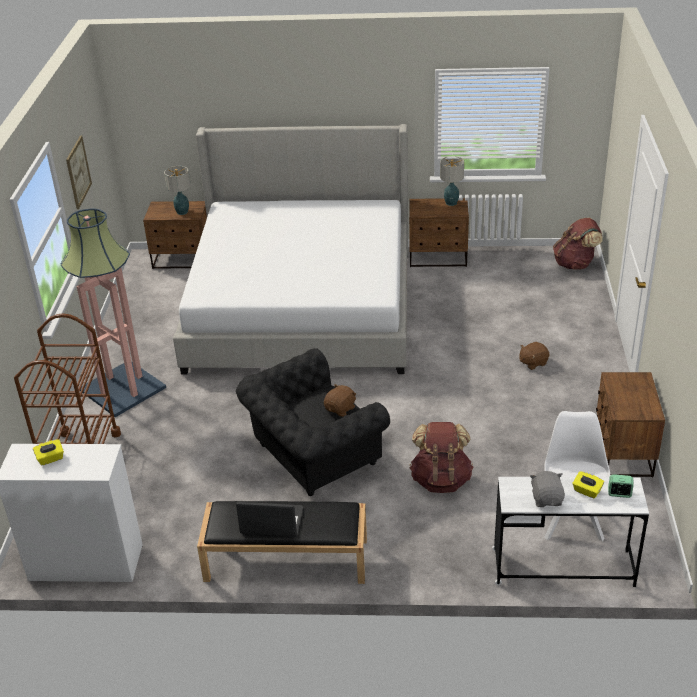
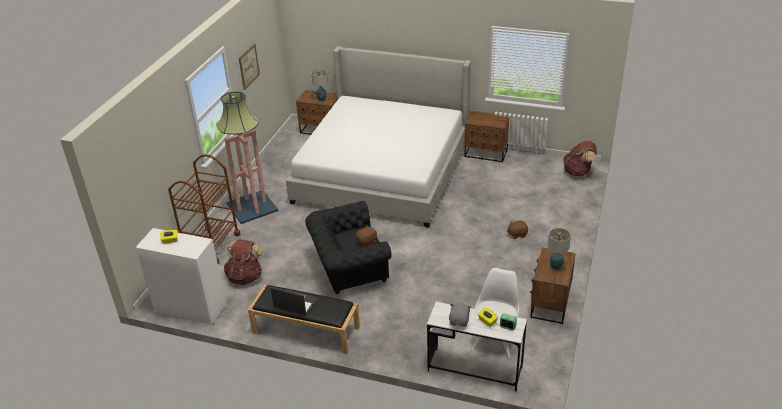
camera: 15 degrees right, 0 degrees up
(441, 480) = (422, 299): brown backpack -> brown backpack (245, 277)
(451, 203) = (497, 117): table lamp -> table lamp (555, 266)

